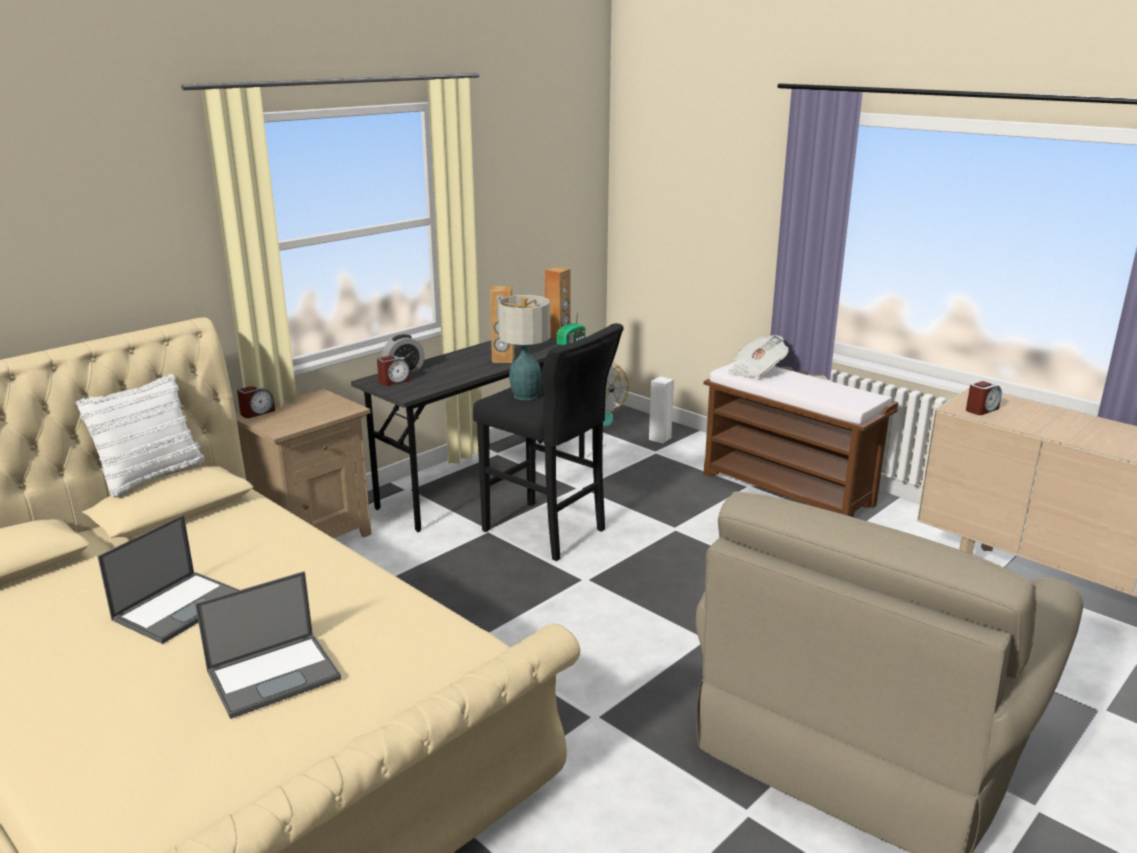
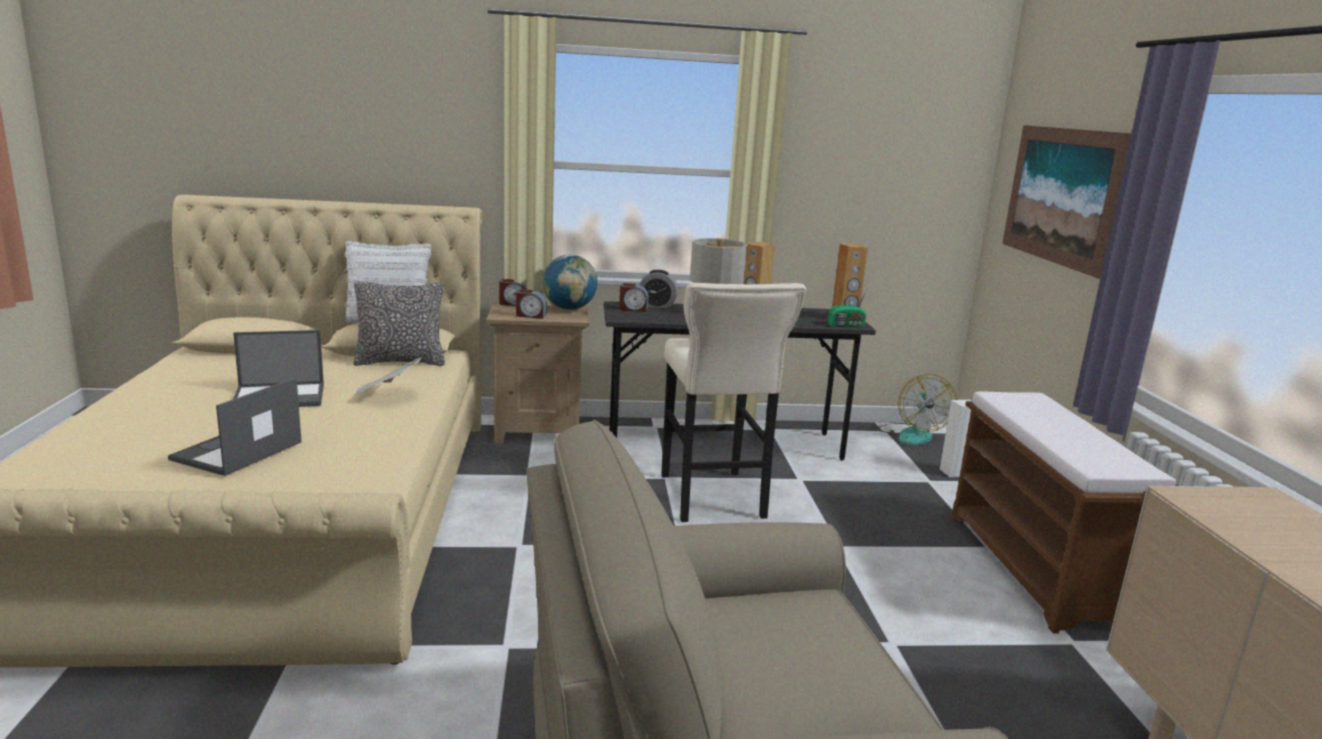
camera: 40 degrees right, 5 degrees down
(208, 518) = (401, 362): none -> pillow
(275, 674) = (236, 451): laptop -> laptop turned 105 degrees clockwise
(321, 400) = (569, 309): none -> globe
(548, 532) = (712, 499): black stool -> beige stool
(702, 198) = (1061, 195): none -> picture
(755, 371) = (1030, 406): newspaper -> newspaper (386, 395)
(981, 410) = (1227, 510): alarm clock -> alarm clock (530, 315)

